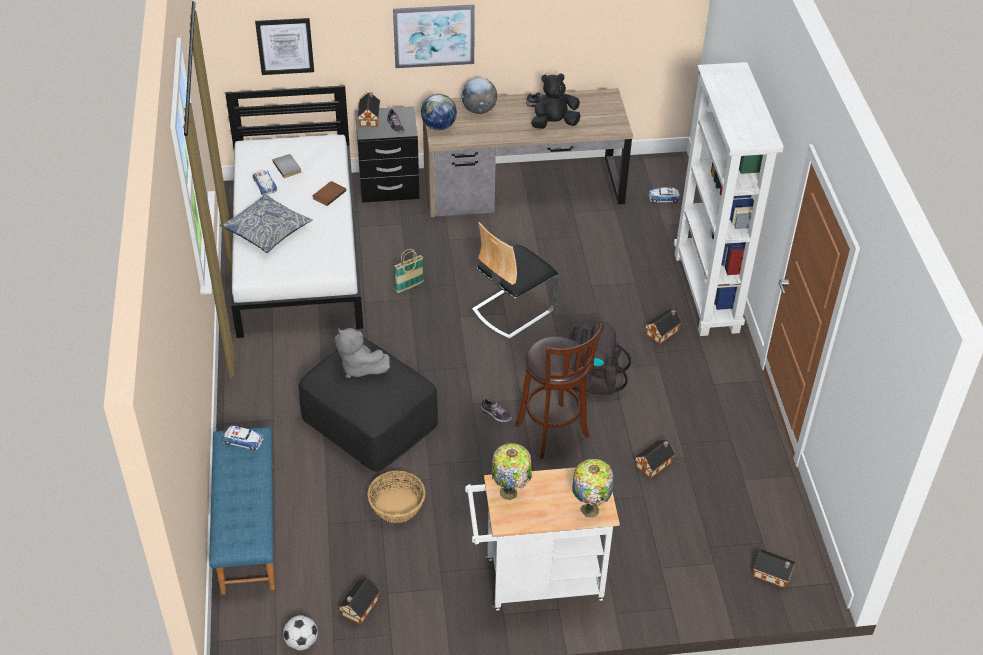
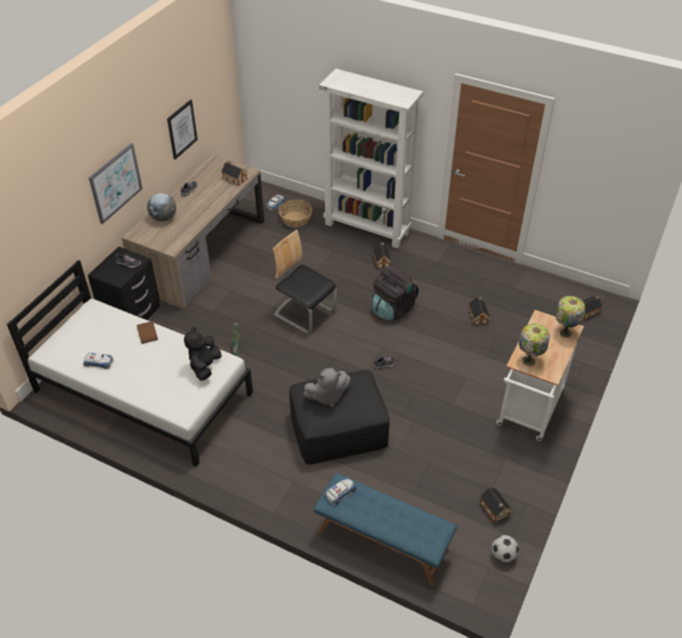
camera: 55 degrees left, 0 degrees up
(267, 230) = (148, 383): pillow -> none
(285, 46) = (32, 256): picture -> picture (182, 129)
(288, 167) = (93, 341): grey book -> none
(369, 117) = (105, 272): toy house -> toy house (234, 178)
(397, 505) = (423, 449): basket -> basket (295, 219)
(438, 126) = (158, 243): globe -> none
(512, 310) = (304, 313): chair -> chair turned 135 degrees clockwise
(554, 123) = (214, 194): black plush toy -> black plush toy (205, 366)
(554, 433) = (422, 346): brown stool -> none

